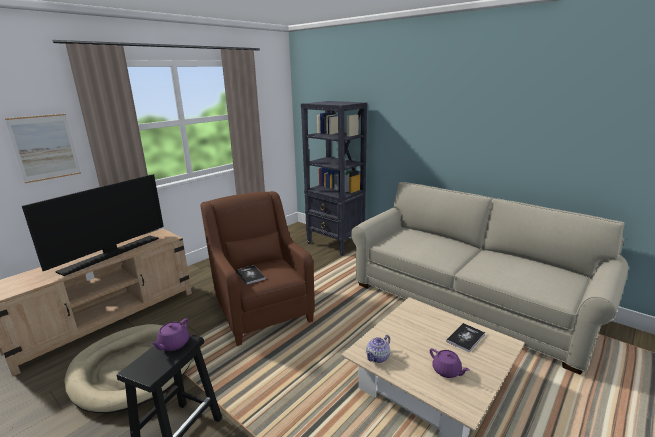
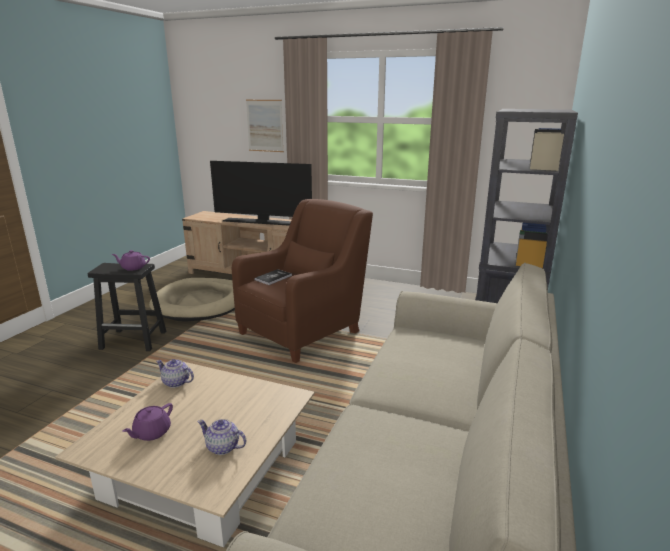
camera: 70 degrees right, 0 degrees up
(465, 338) = (223, 447): book -> teapot

